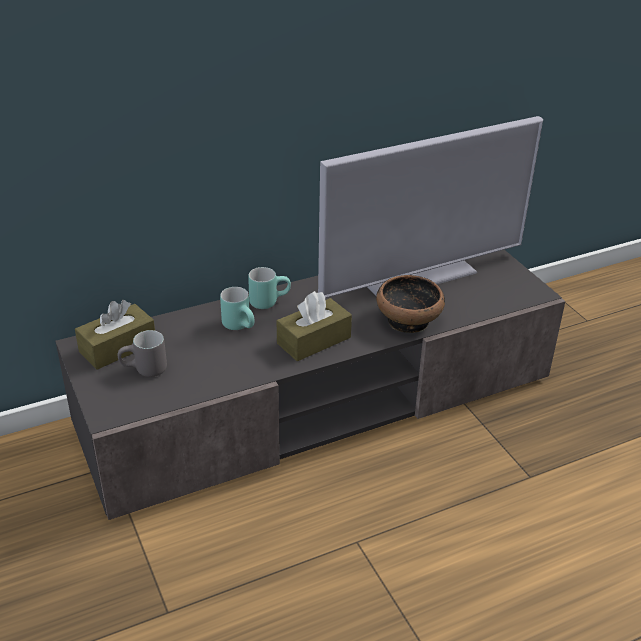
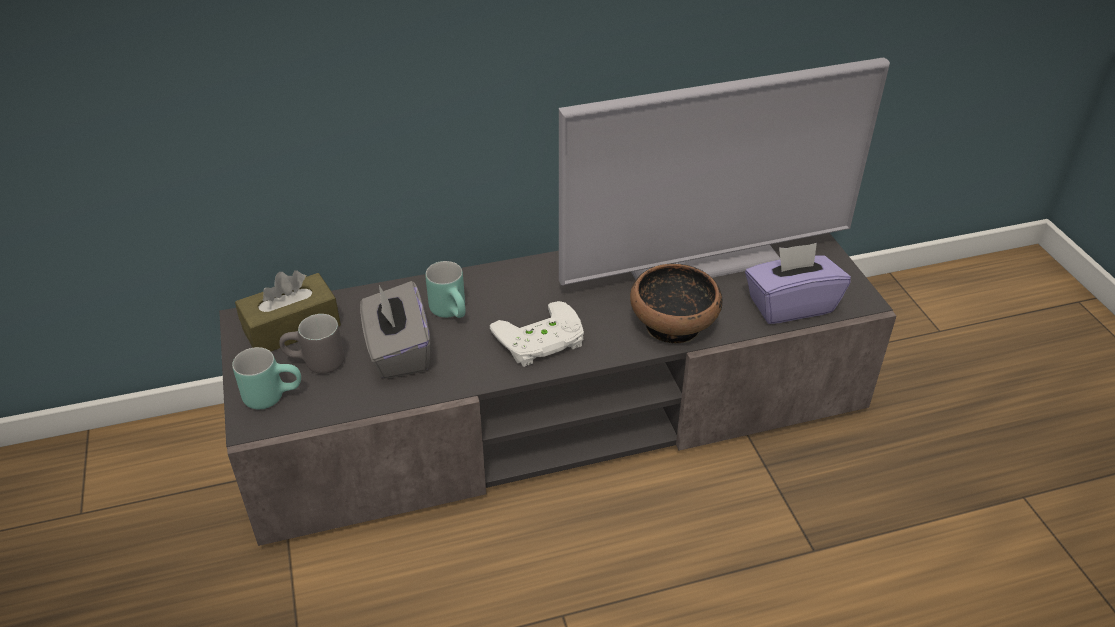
camera: 10 degrees right, 5 degrees up
(206, 356) = (398, 351): none -> grey tissue box
(269, 301) = (497, 280): turquoise mug -> turquoise mug (273, 395)
(314, 340) = (541, 342): brown tissue box -> white game controller
(489, 300) = (790, 305): none -> purple tissue box

